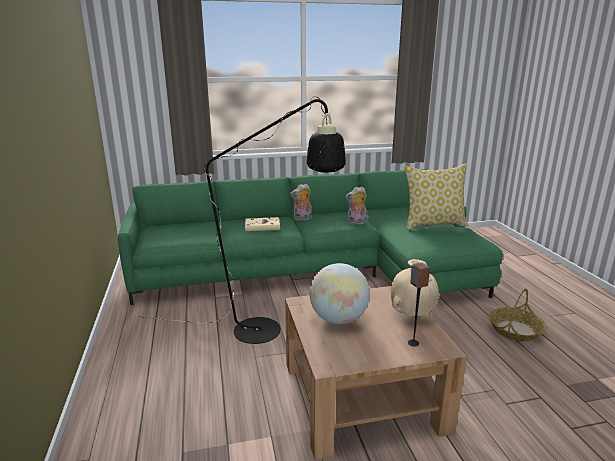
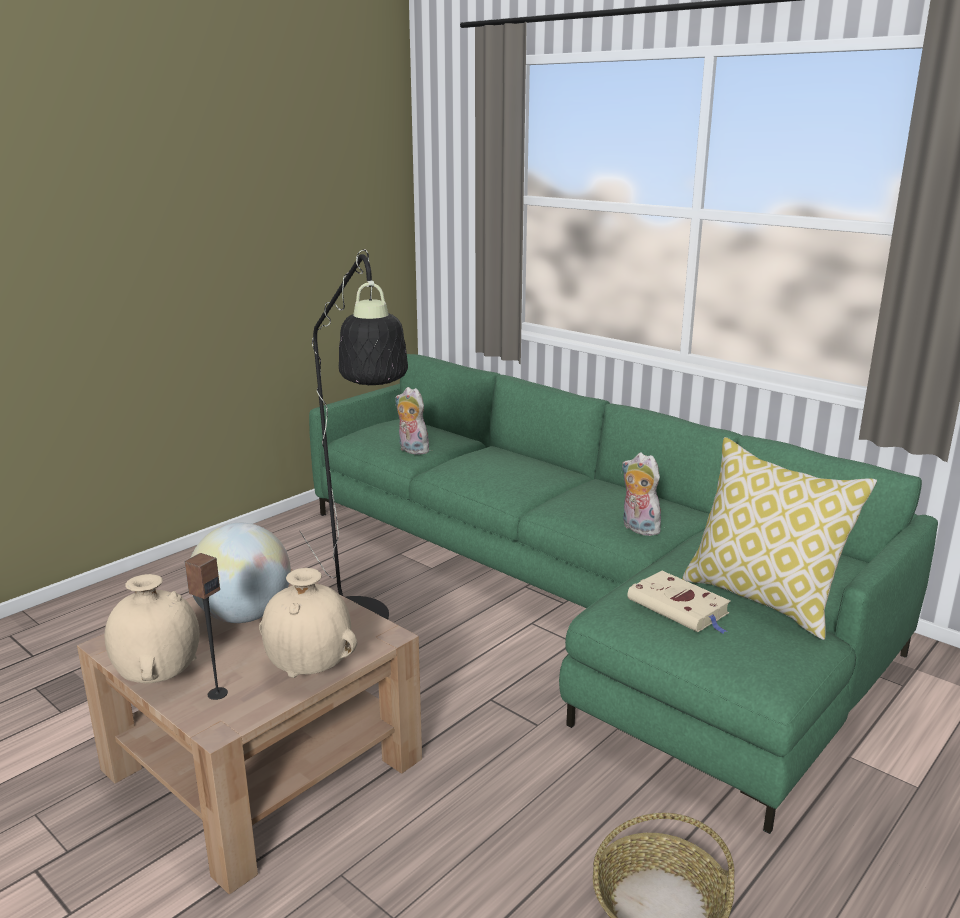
camera: 55 degrees right, 0 degrees up
(263, 227) = (495, 472): beige book -> beige book (680, 608)
(302, 219) = (584, 486): plush toy -> plush toy (411, 450)
(382, 357) = (159, 677): none -> beige vase

